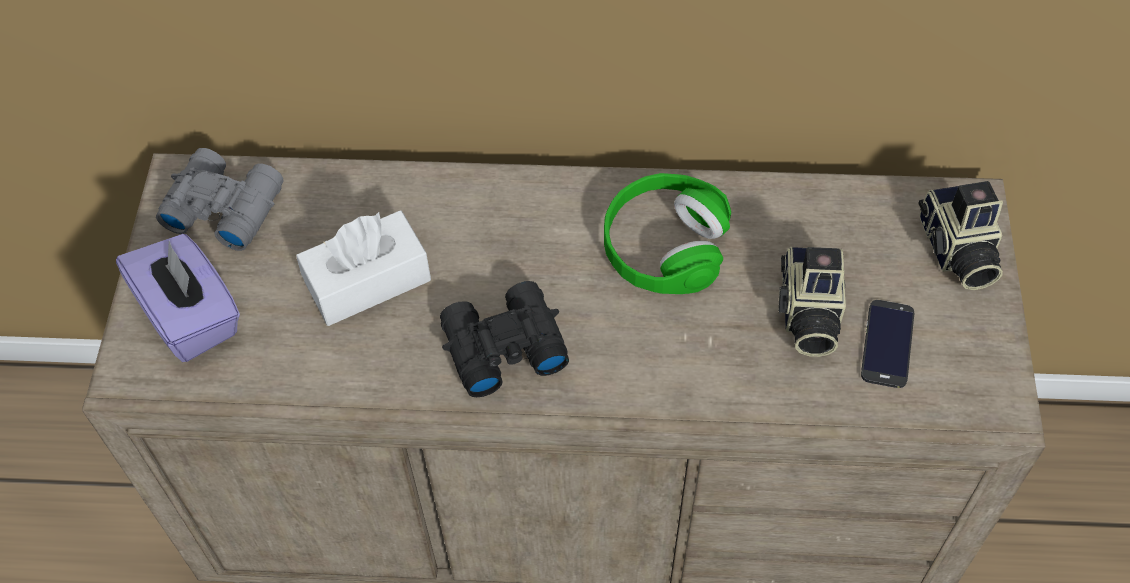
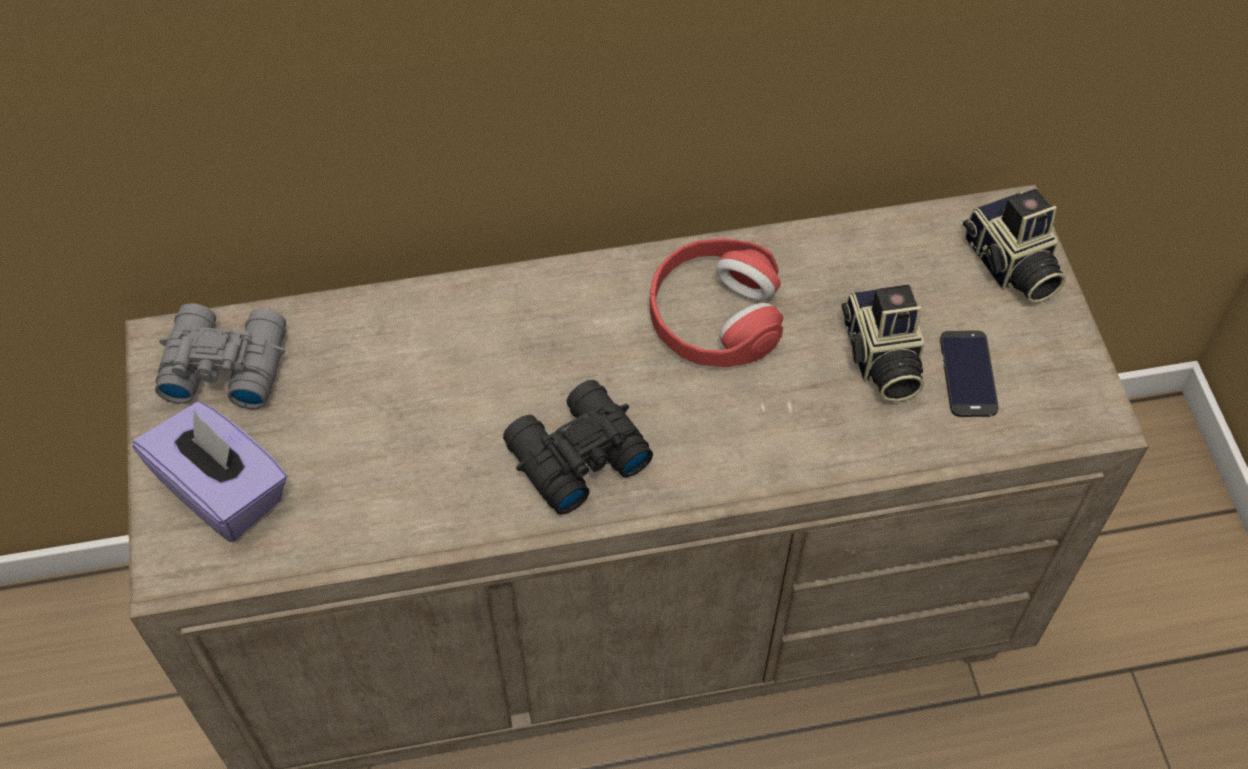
camera: 15 degrees left, 0 degrees up
(368, 281) = (409, 415): white tissue box -> none
(664, 245) = (714, 316): green headphones -> red headphones

